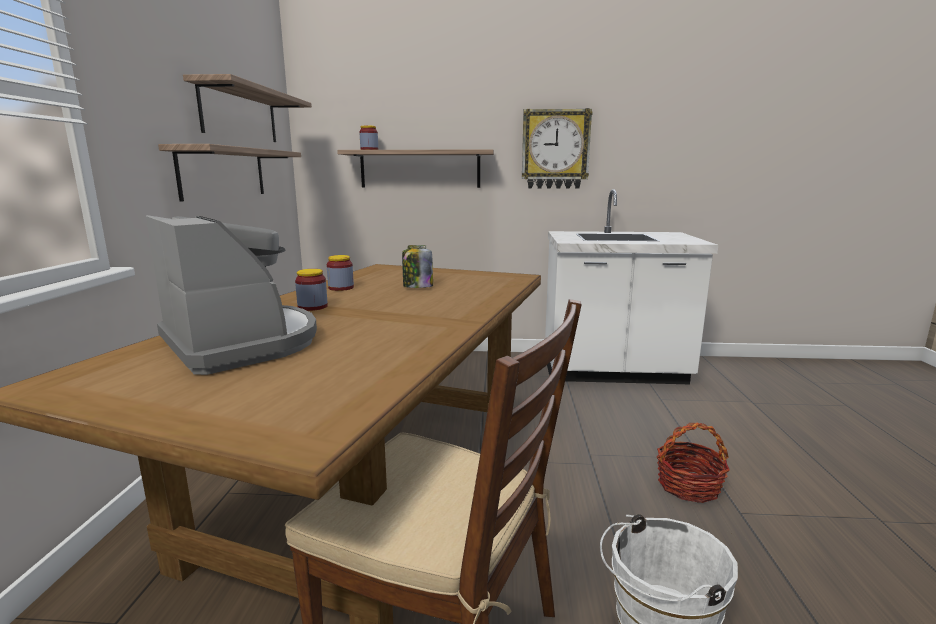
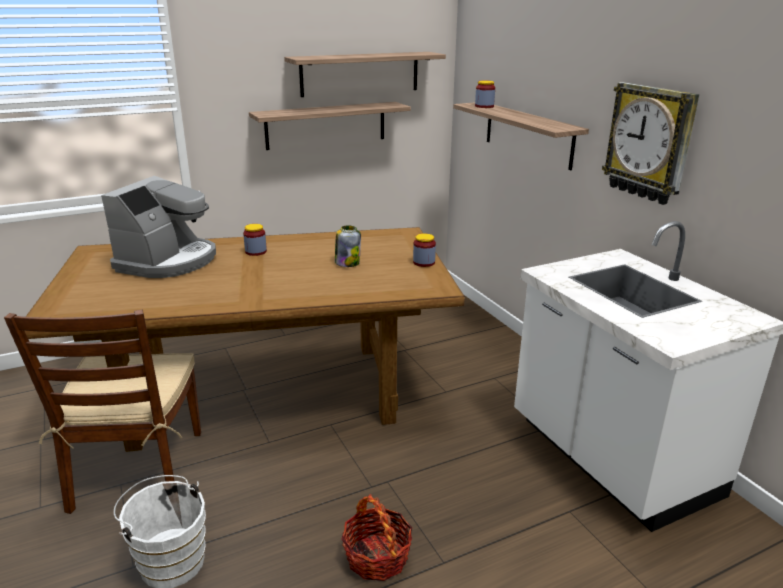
camera: 60 degrees right, 10 degrees up
(341, 288) = (316, 242): jar -> jar (424, 262)

